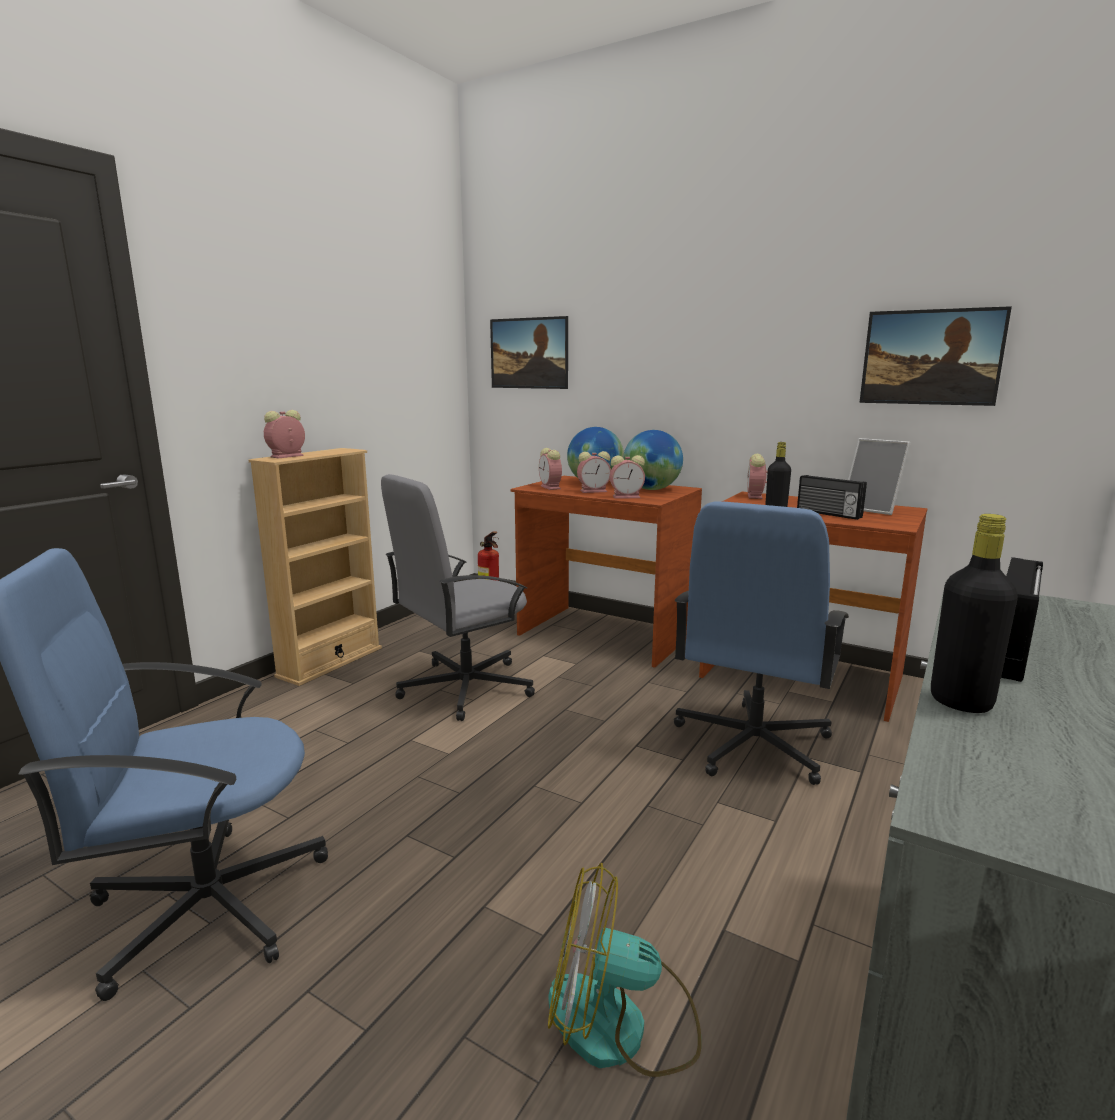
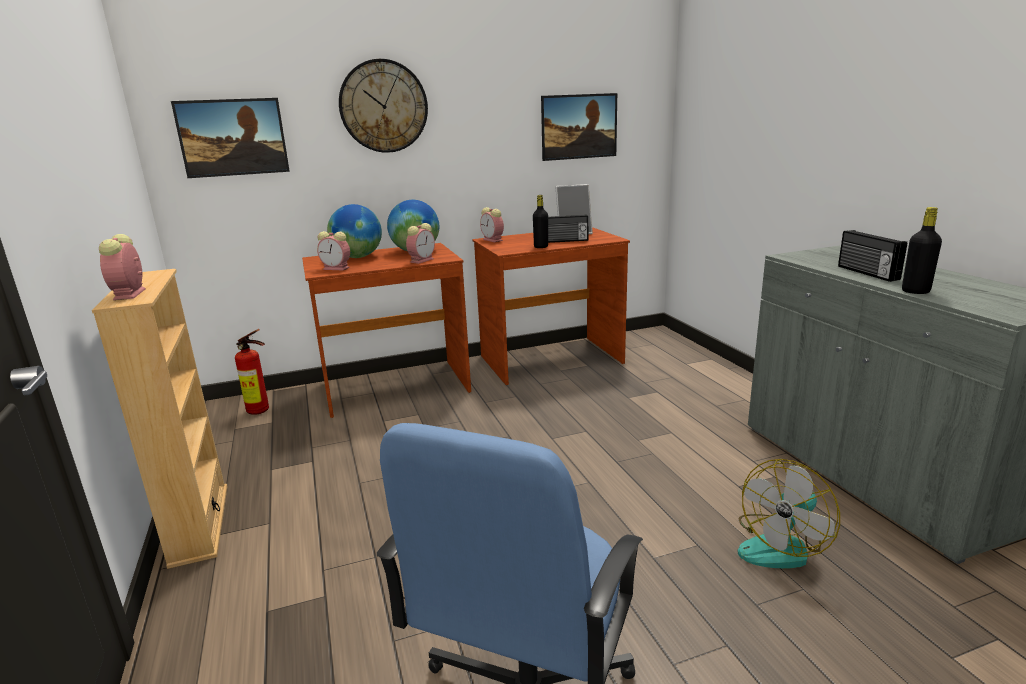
camera: 50 degrees left, 5 degrees up
(464, 688) = (376, 471): grey office chair -> none
(594, 491) = (382, 262): alarm clock -> none
(663, 325) = (383, 106): none -> wall clock
(751, 744) = (598, 405): blue office chair -> none

